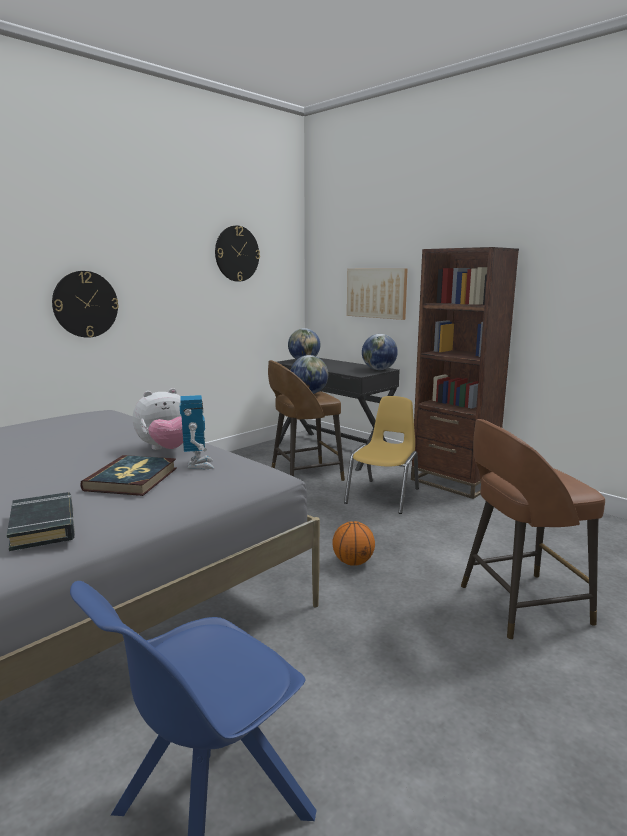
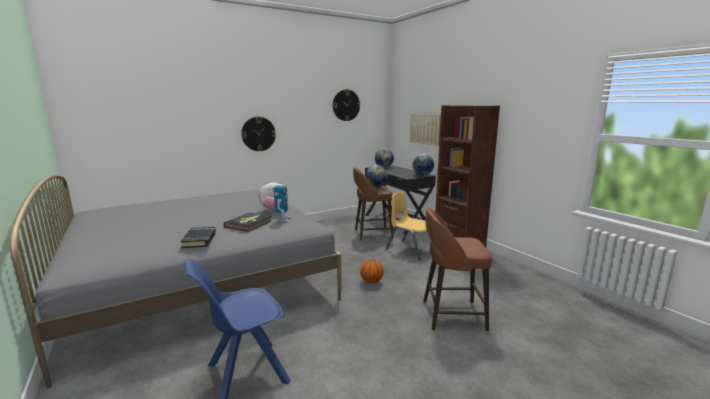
camera: 15 degrees right, 0 degrees up
(384, 496) = (411, 249): yellow chair -> yellow chair turned 90 degrees counterclockwise

